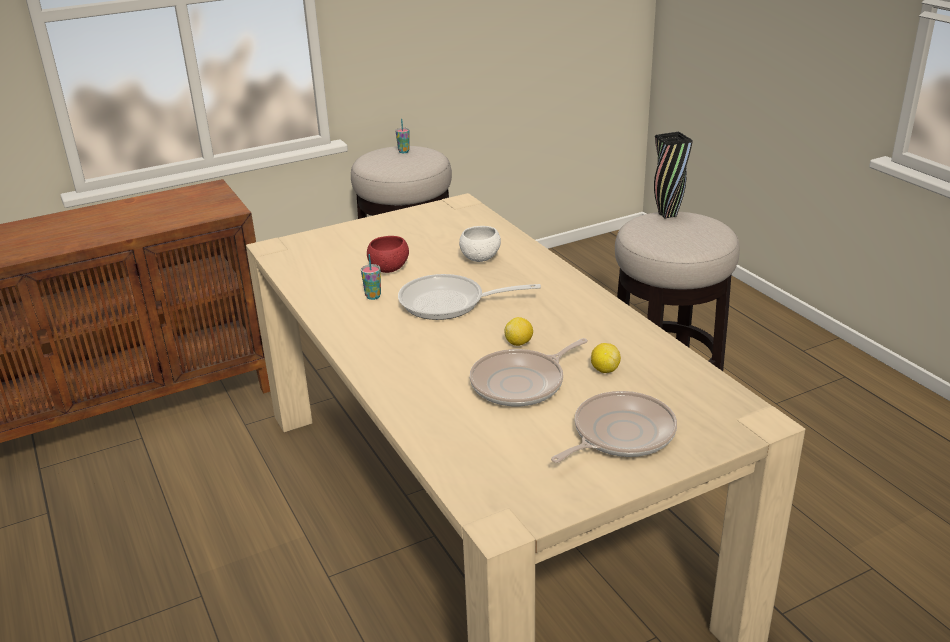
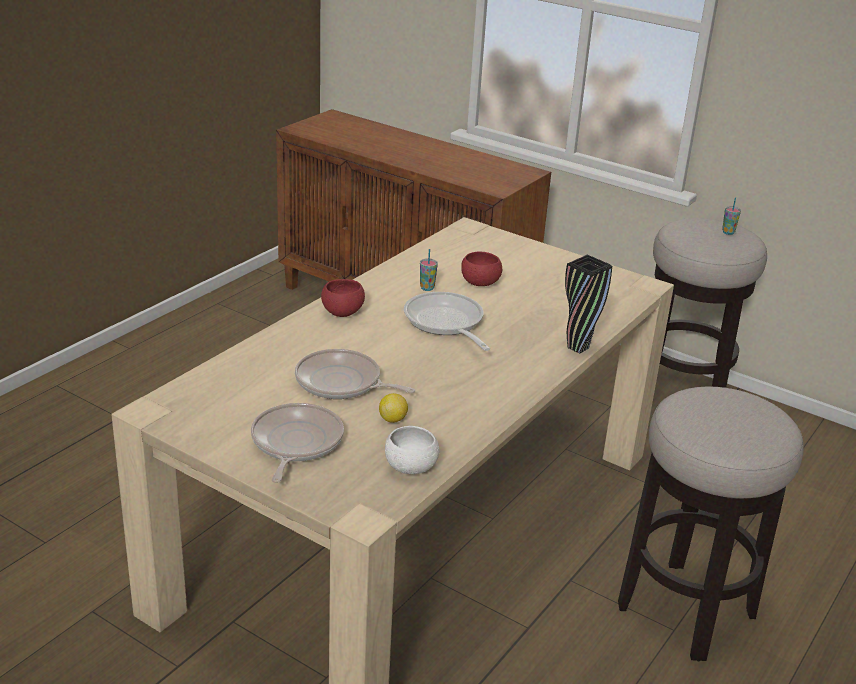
camera: 60 degrees right, 0 degrees up
(381, 353) = (343, 313): none -> red bowl
(480, 258) = (541, 319): white bowl -> white bowl (411, 468)
(519, 343) = (405, 369): lemon -> none
(619, 434) = (295, 443): frying pan -> frying pan turned 105 degrees counterclockwise
(667, 215) = (759, 406): black vase -> black vase (578, 348)

